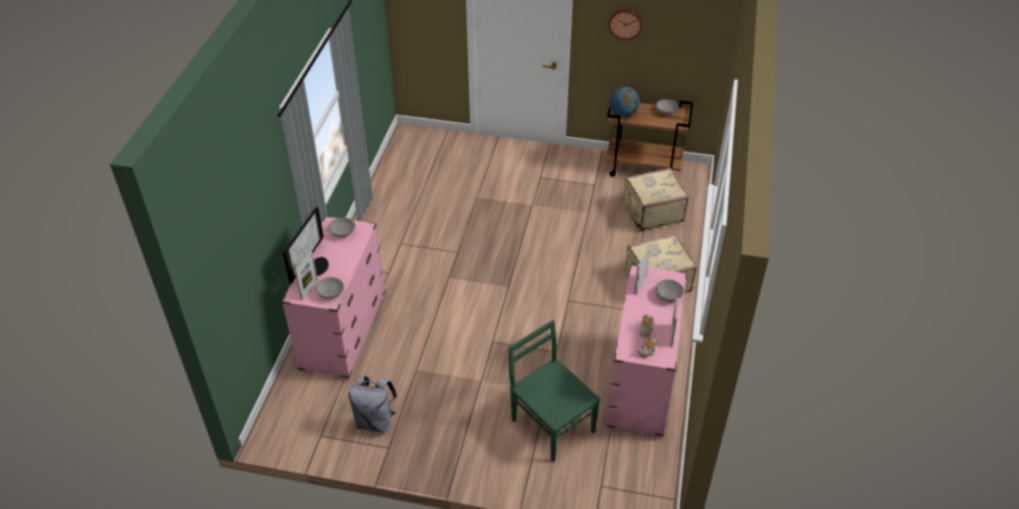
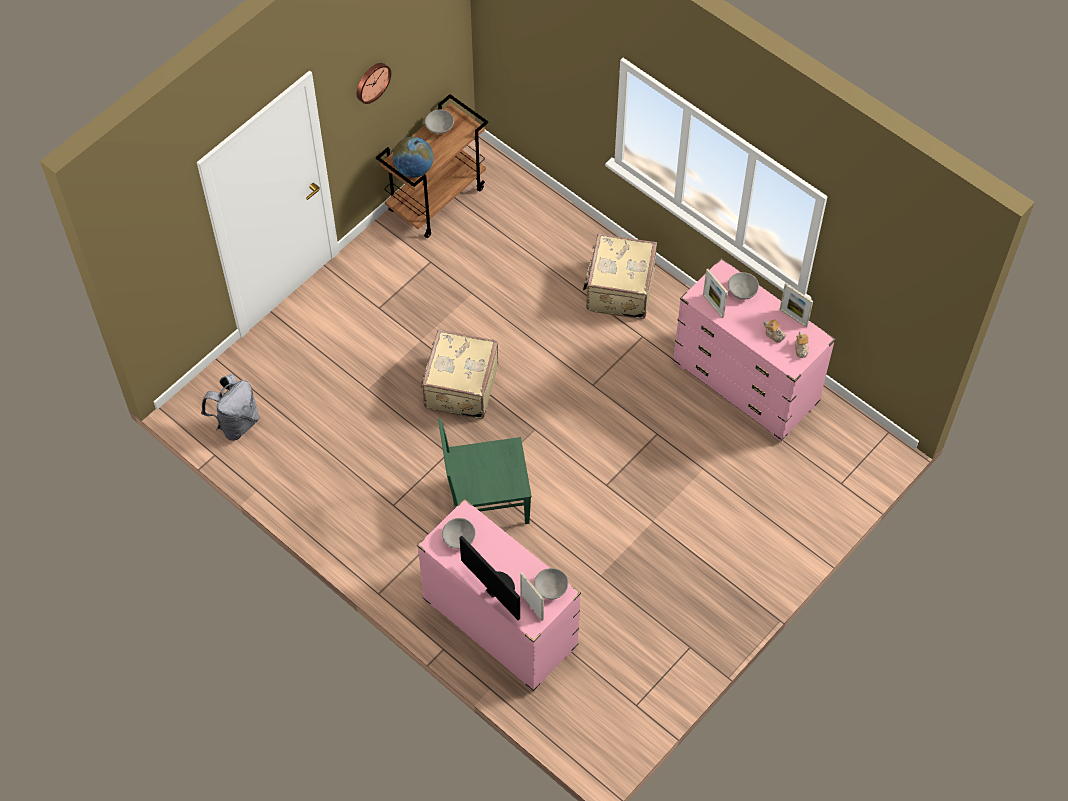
camera: 60 degrees left, 15 degrees up
(375, 421) = (648, 645): grey backpack -> grey backpack (236, 423)
(551, 424) = (746, 486): green chair -> green chair (486, 501)
(652, 212) = (513, 233): beige suitcase -> beige suitcase (459, 387)

